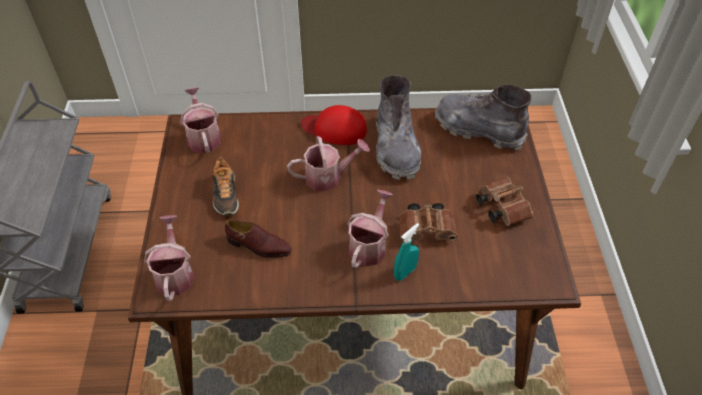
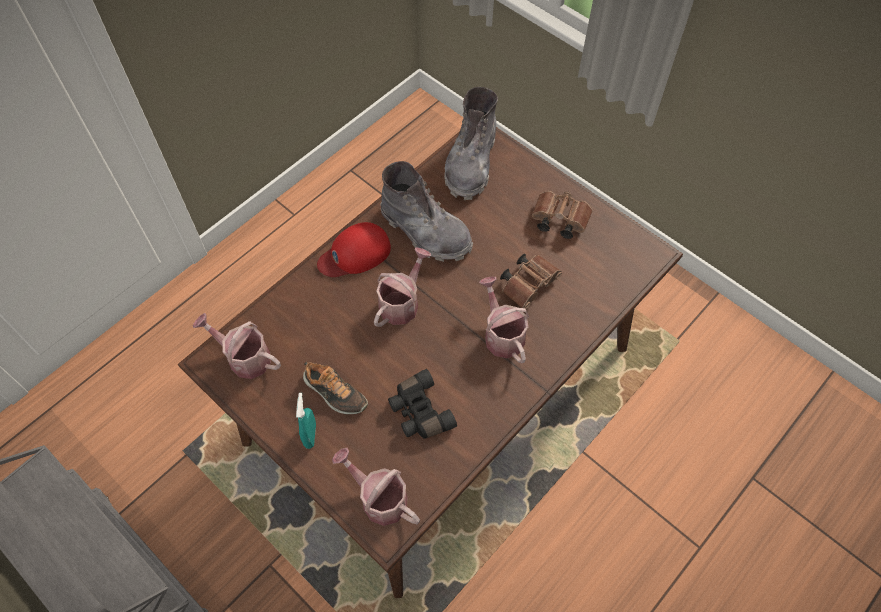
camera: 45 degrees left, 10 degrees up
(259, 246) = (419, 412): brown shoe -> black binoculars
(405, 272) = (551, 333): turquoise spray bottle -> turquoise spray bottle (310, 435)
(478, 129) = (471, 163): grey boot -> grey boot turned 60 degrees counterclockwise

